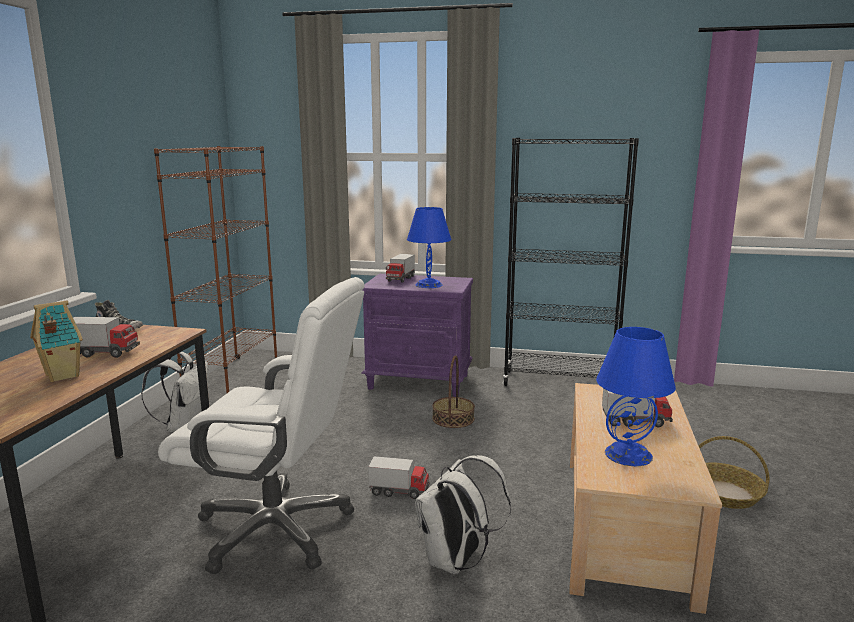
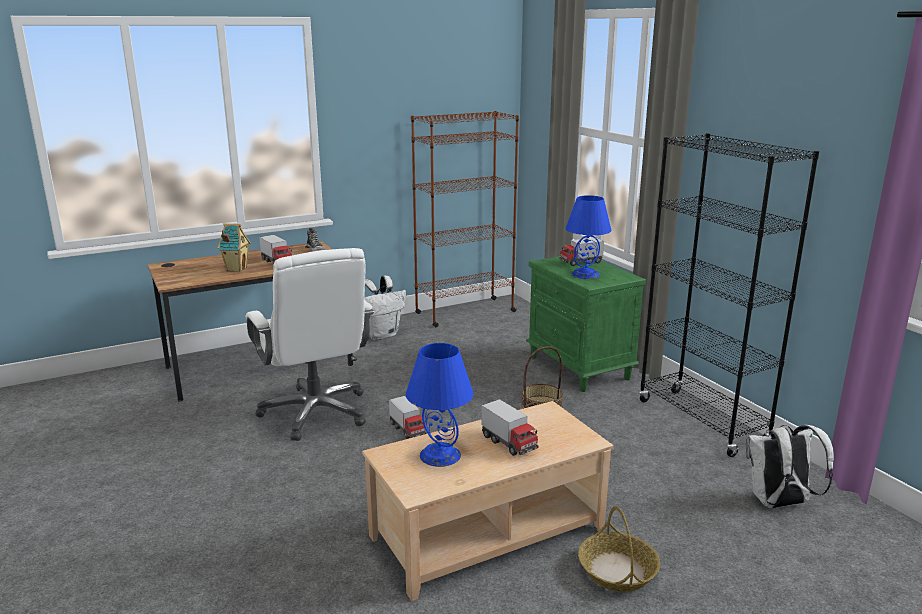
camera: 50 degrees right, 5 degrees up
(419, 382) = (580, 368): purple nightstand -> green nightstand
(456, 561) = (354, 481): white backpack -> white backpack (779, 503)

